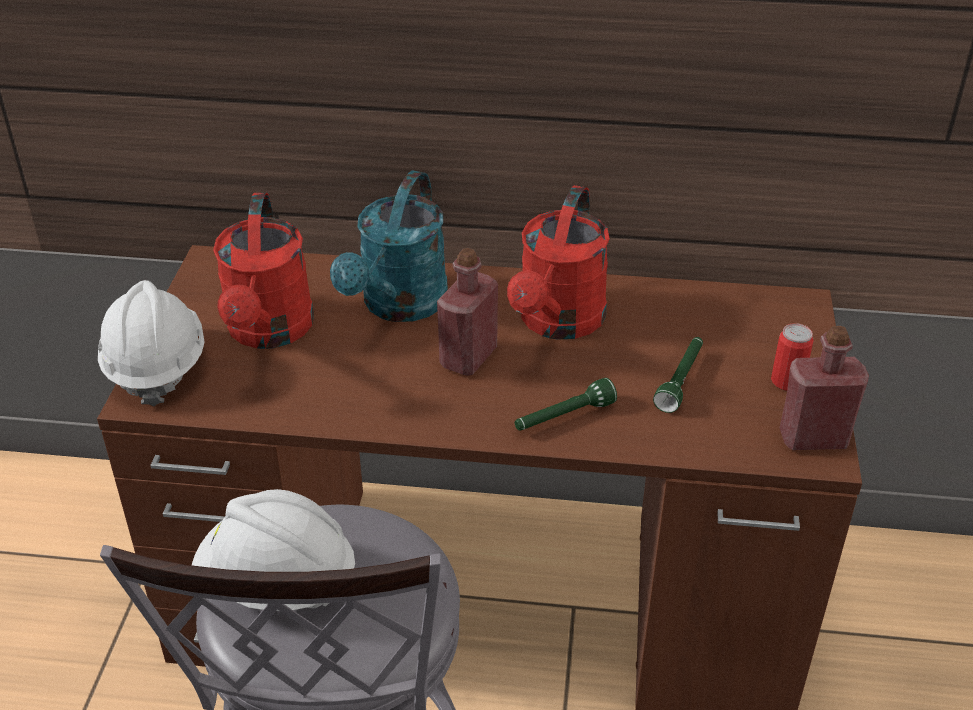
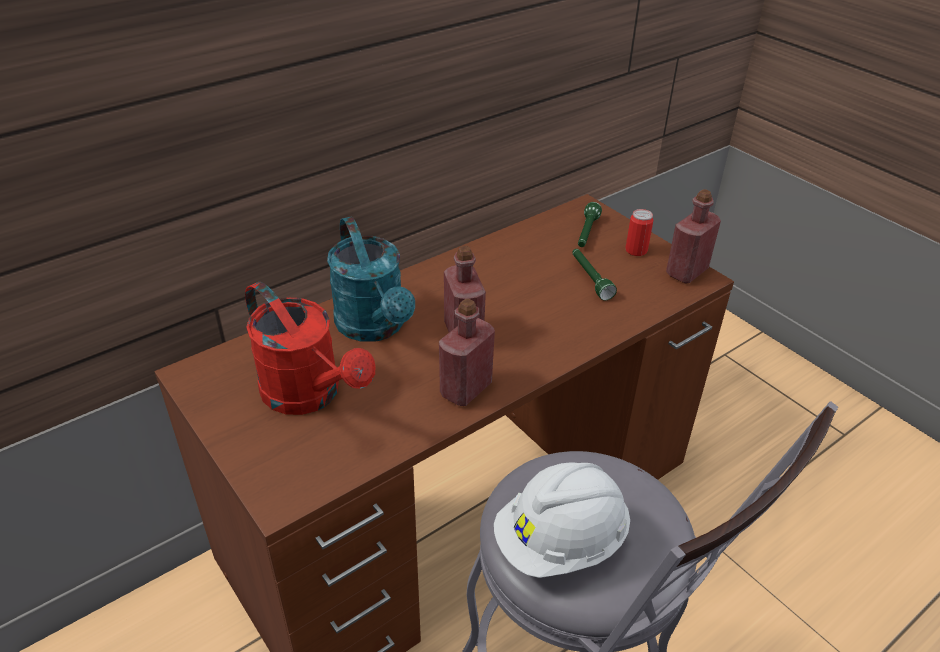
camera: 45 degrees left, 0 degrees up
(156, 367) = (258, 470): white hard hat -> none
(396, 407) = (466, 389): none -> red bottle
(558, 323) = (484, 284): red watering can -> none
(563, 417) = (564, 334): green flashlight -> green flashlight (586, 233)

